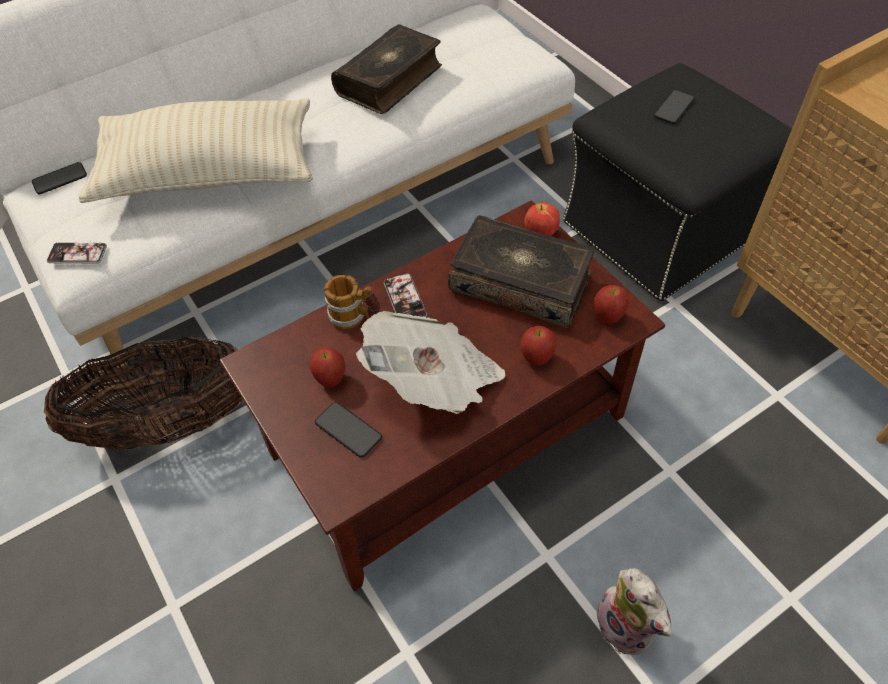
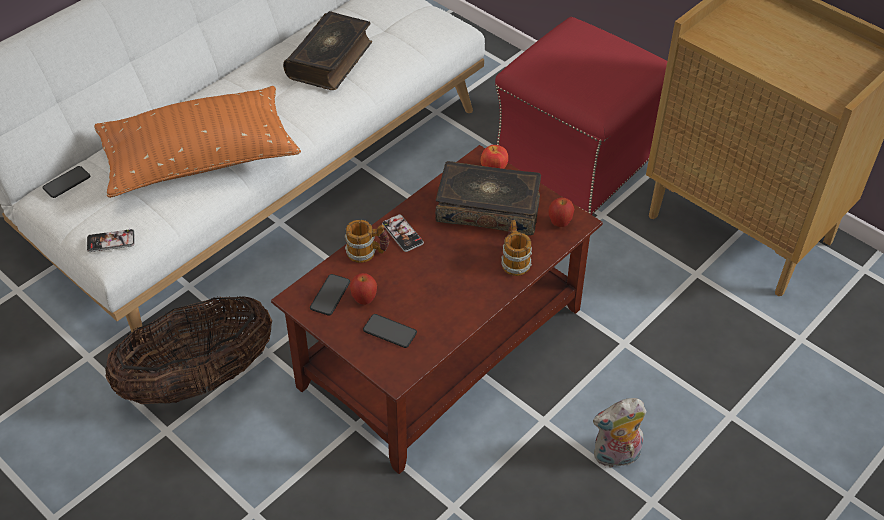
camera: 15 degrees left, 5 degrees down
(209, 173) = (200, 159): beige pillow -> orange pillow
(435, 381) = (443, 288): newspaper -> none
(536, 358) = (514, 260): apple -> mug
(627, 626) = (615, 457): plush toy -> plush toy turned 120 degrees clockwise
(659, 231) = (577, 158): black ottoman -> red ottoman
(673, 108) = (574, 56): phone -> phone (330, 295)

